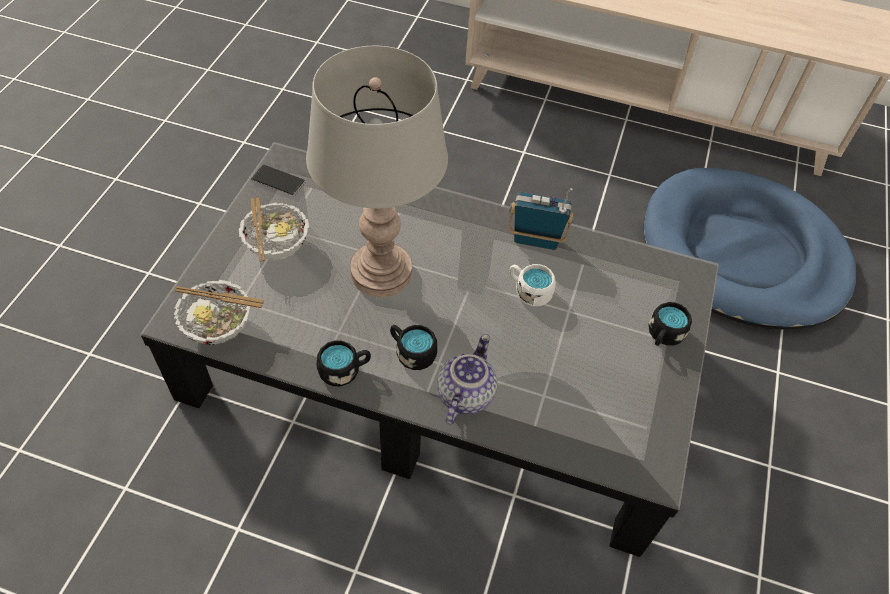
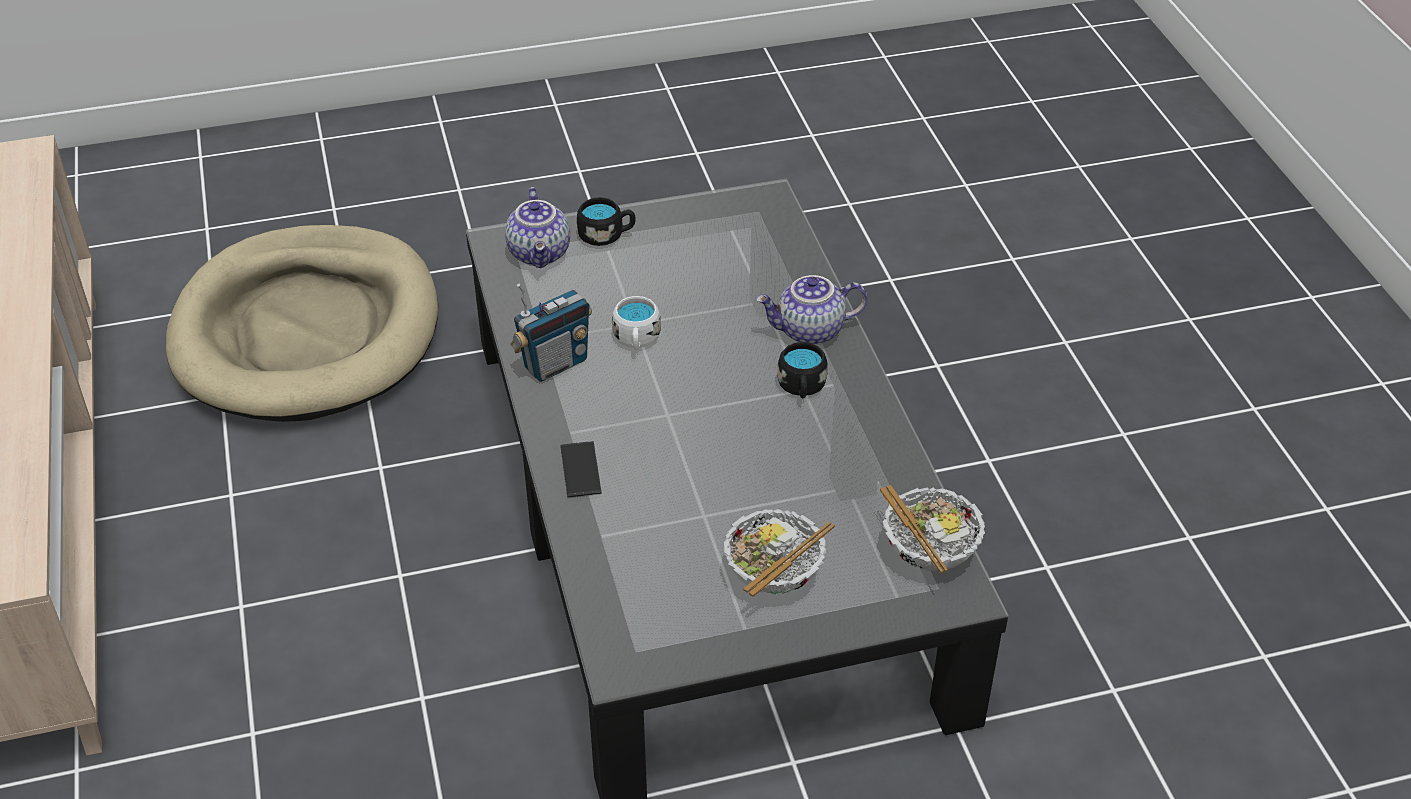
camera: 120 degrees left, 10 degrees down
(278, 180) = (665, 645): phone -> phone (580, 469)
(344, 370) = (873, 423): black mug -> none
(381, 273) = (723, 462): grey table lamp -> none
(535, 240) = (555, 364): radio -> radio turned 105 degrees counterclockwise
(662, 288) = (541, 254): none -> teapot
(742, 254) = (308, 332): blue dog bed -> beige dog bed

